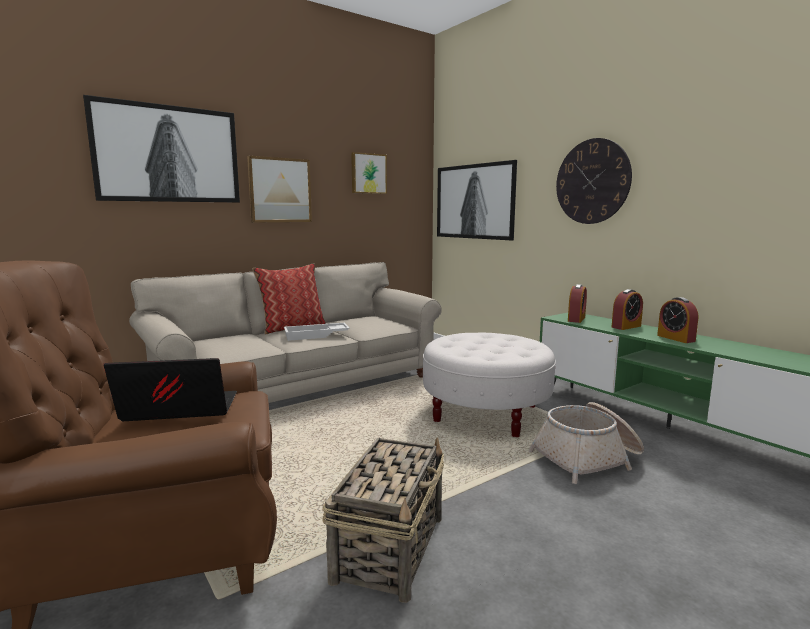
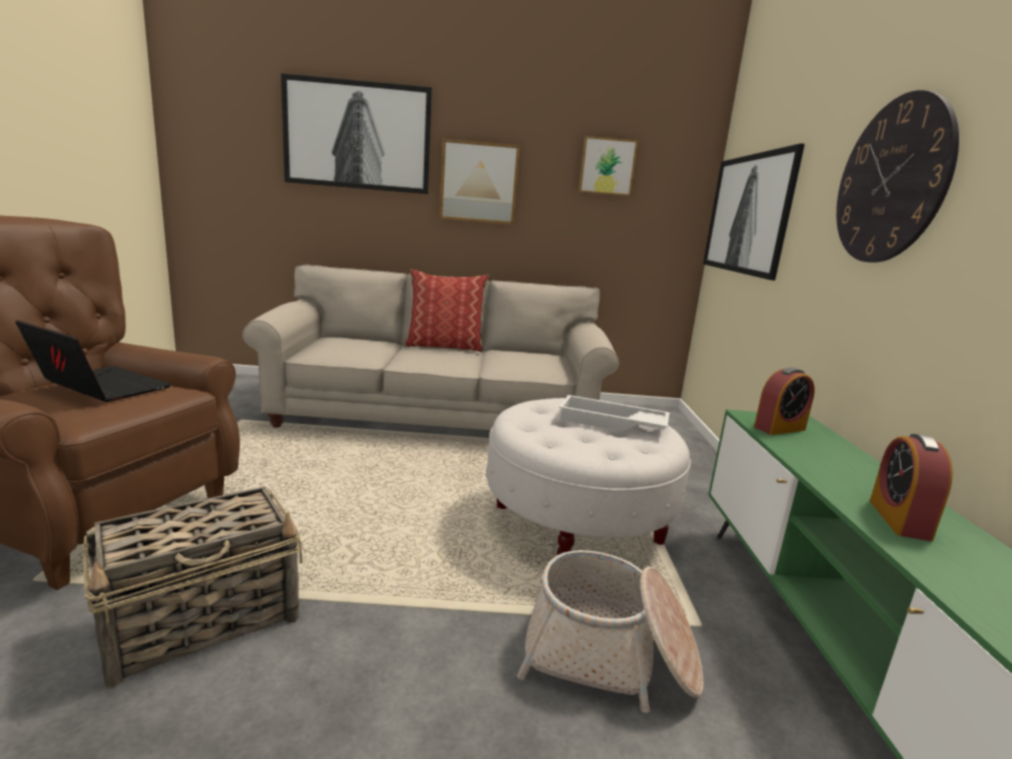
camera: 35 degrees right, 5 degrees up
(316, 335) = (443, 360): white tray -> white tray (611, 423)
(626, 326) = (845, 466): alarm clock -> none

